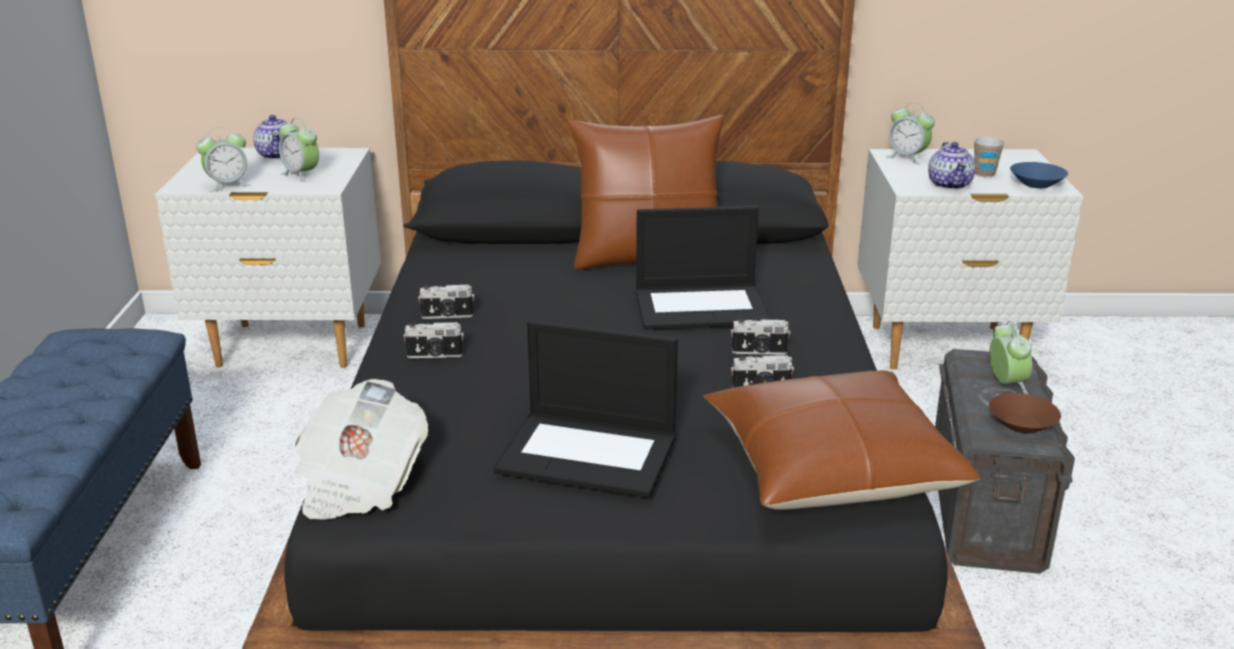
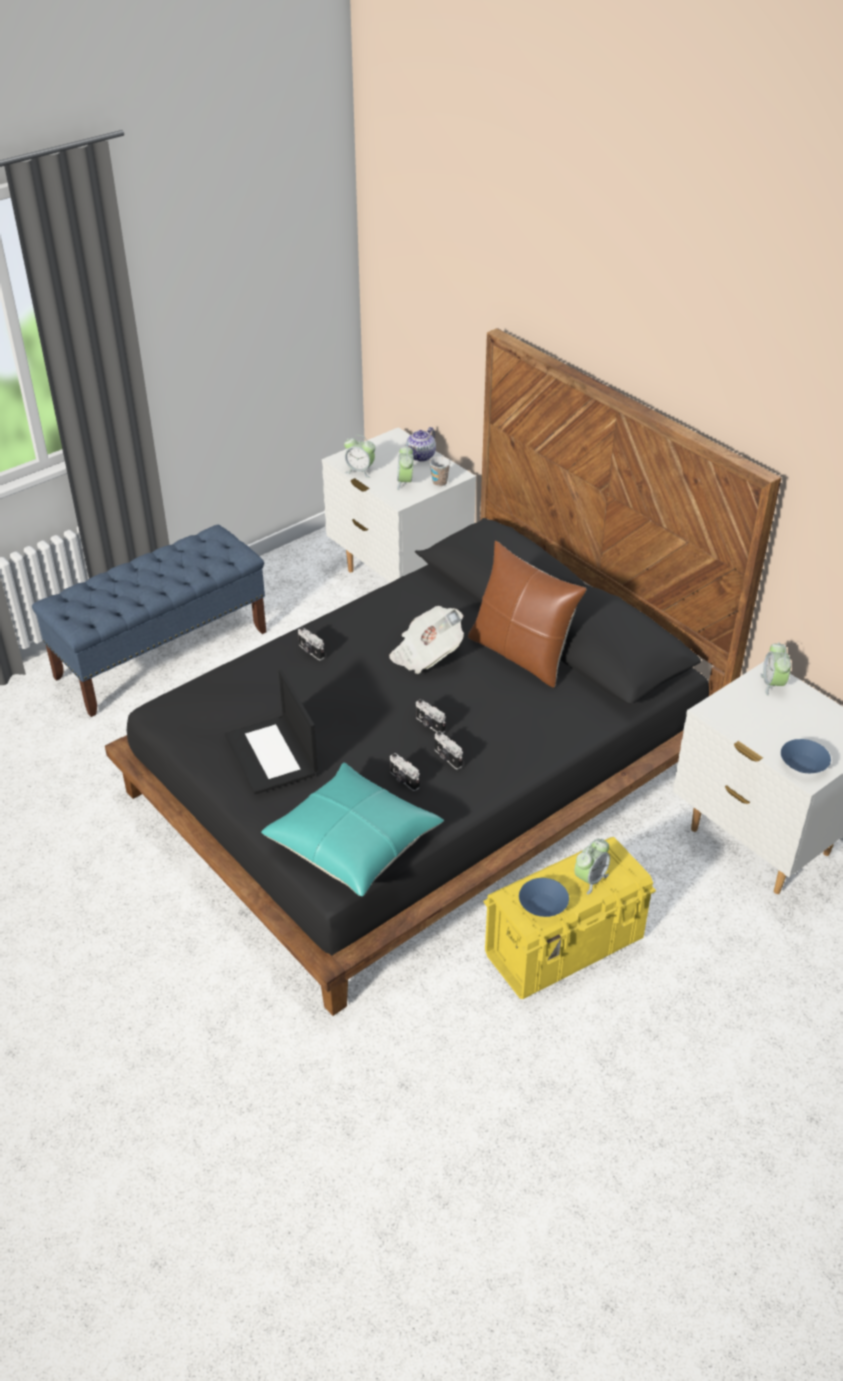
camera: 50 degrees right, 15 degrees up
(359, 483) = (182, 702): newspaper -> newspaper (426, 655)
(447, 316) = (357, 629): camera -> camera (429, 725)
(702, 307) = (476, 709): laptop -> none
(831, 466) = (353, 842): brown pillow -> turquoise pillow
(950, 184) = (743, 725): teapot -> none
(984, 174) = (790, 732): cup -> cup (439, 482)
(985, 508) = (565, 947): grey storage box -> yellow storage box
(1020, 425) = (542, 905): brown bowl -> blue bowl

